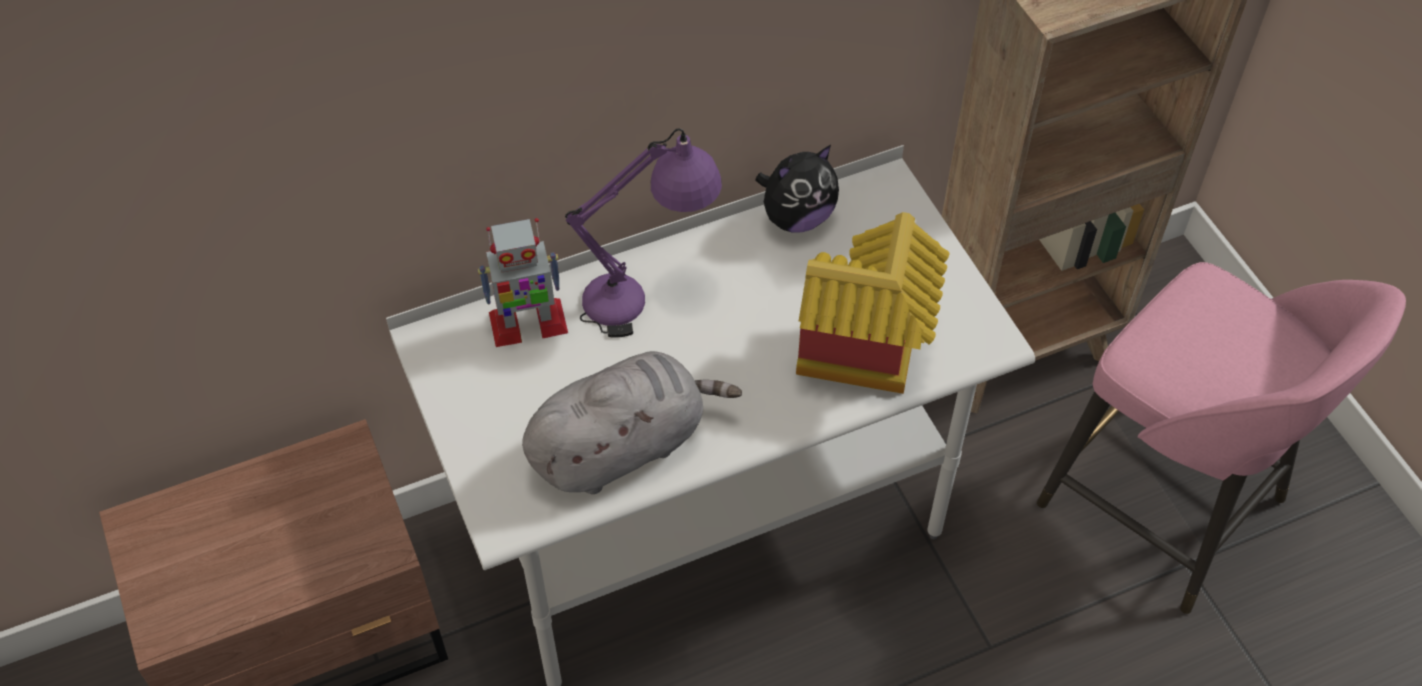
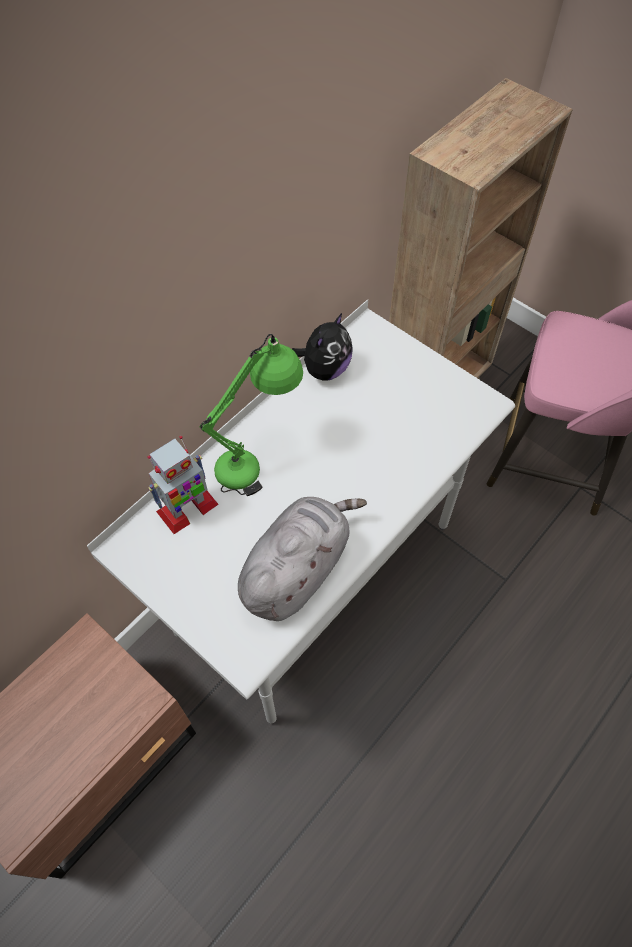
camera: 25 degrees left, 5 degrees up
(648, 296) = (258, 458): purple table lamp -> green table lamp
(865, 355) = (416, 443): toy house -> none

